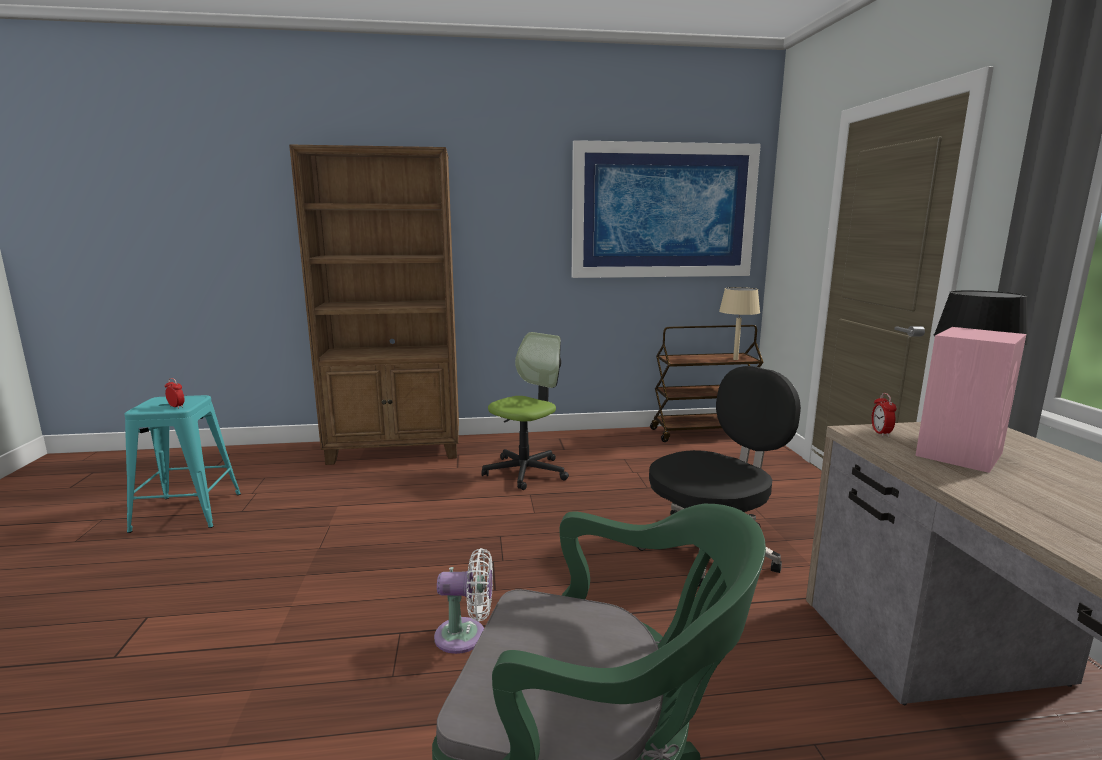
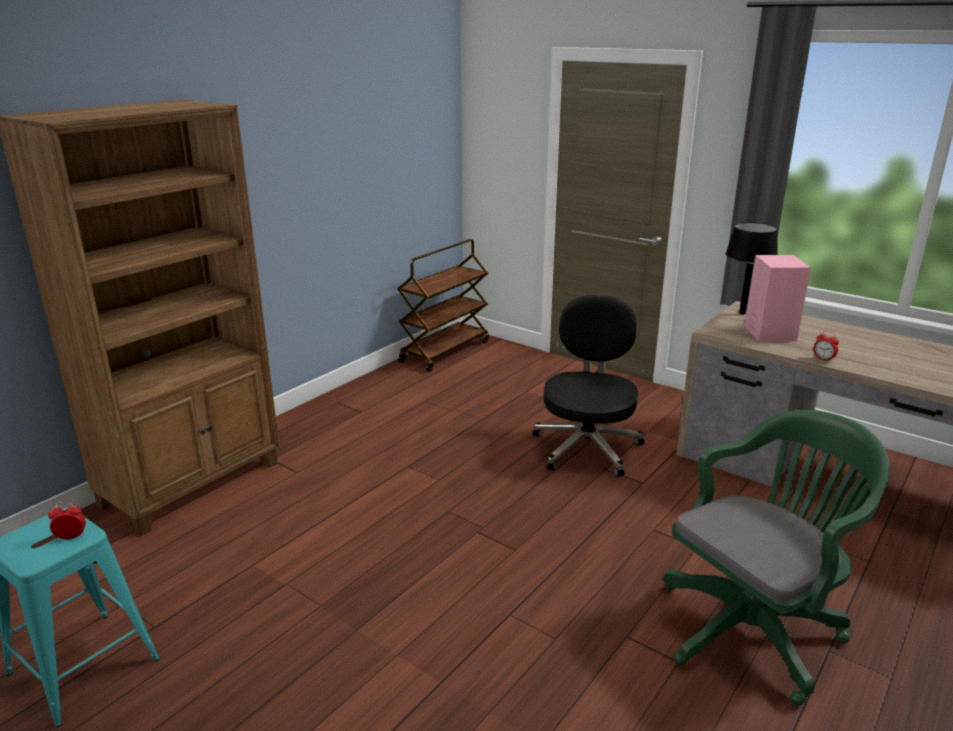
camera: 45 degrees left, 10 degrees up
(466, 636) = (552, 587): white fan -> none
(525, 472) = (367, 448): office chair -> none
(663, 211) = (387, 137): picture -> none
(735, 359) = (465, 275): beige table lamp -> none
(880, 433) = (720, 330): alarm clock -> alarm clock (823, 359)

